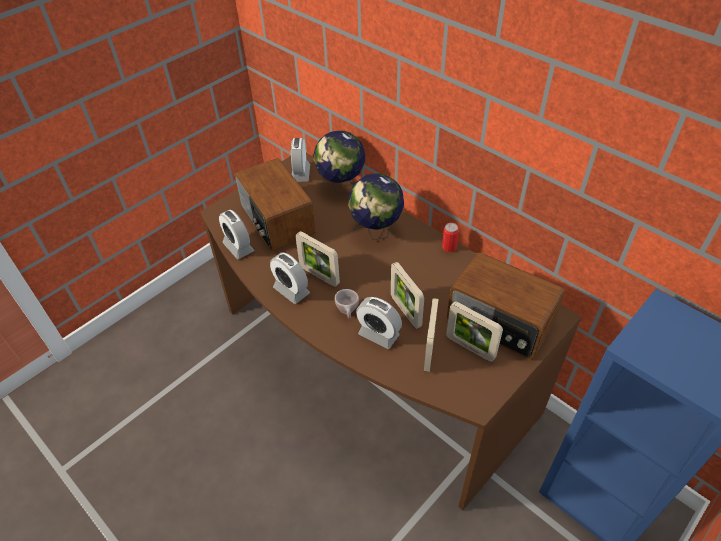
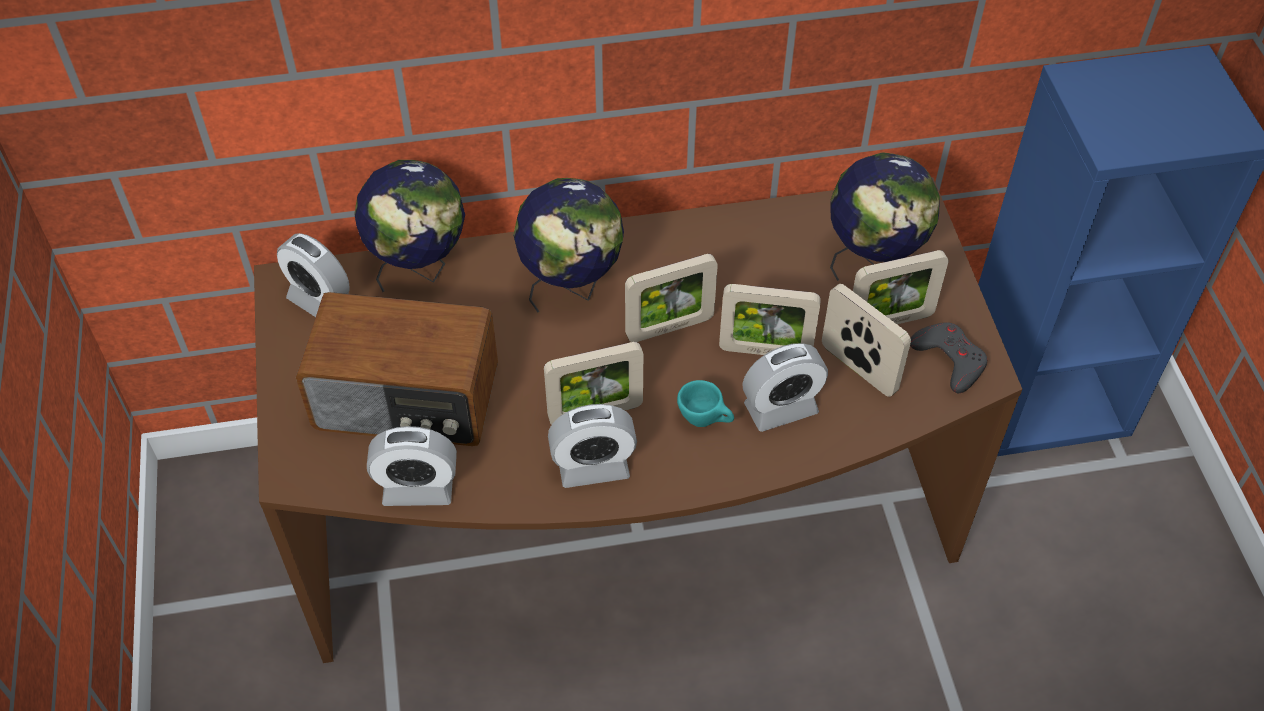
camera: 55 degrees left, 5 degrees up
(348, 312) = (705, 420): beige cup -> turquoise cup
(386, 273) = (669, 328): none -> picture frame
(449, 247) = (687, 224): can -> none
(471, 384) = (949, 359): none -> grey game controller
(499, 322) = (873, 262): radio -> globe

